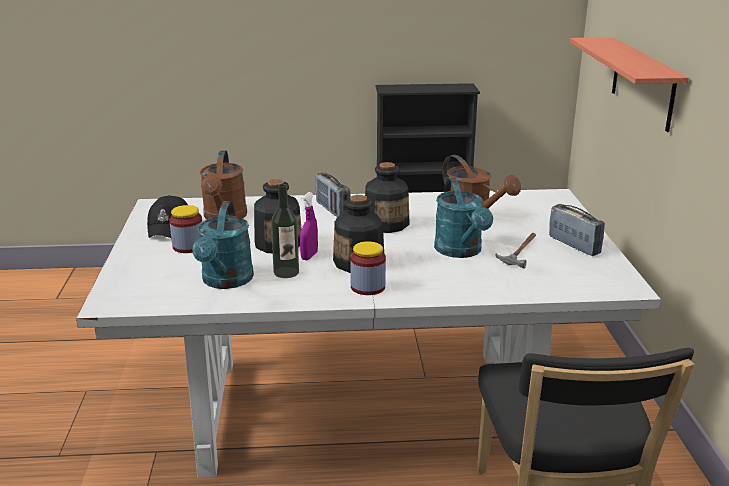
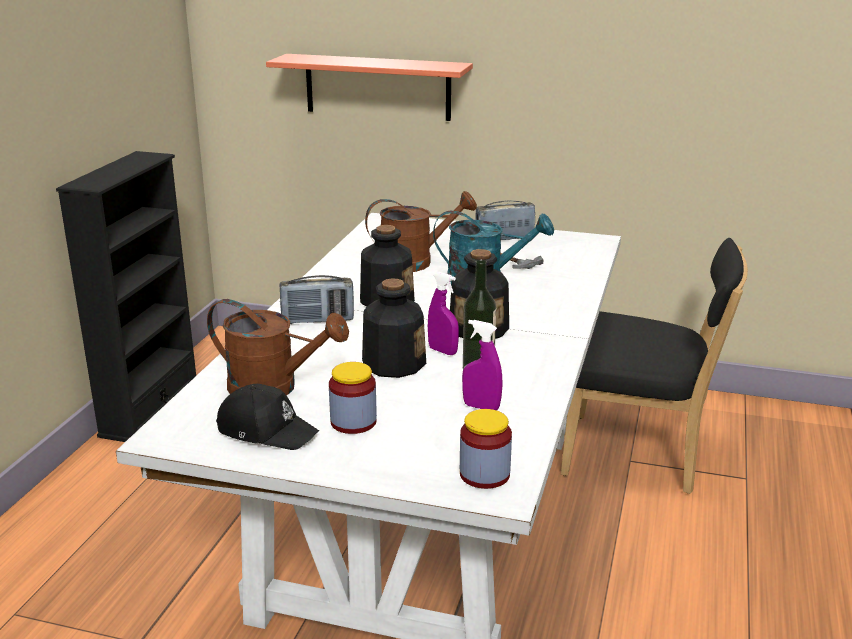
camera: 70 degrees left, 0 degrees up
(225, 282) = (481, 407): turquoise watering can -> purple spray bottle
(368, 287) = (540, 334): jar -> jar (484, 474)

